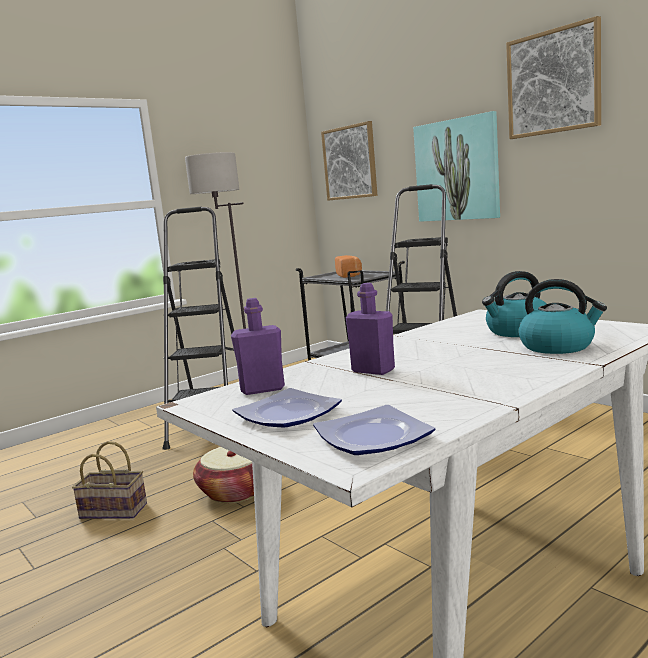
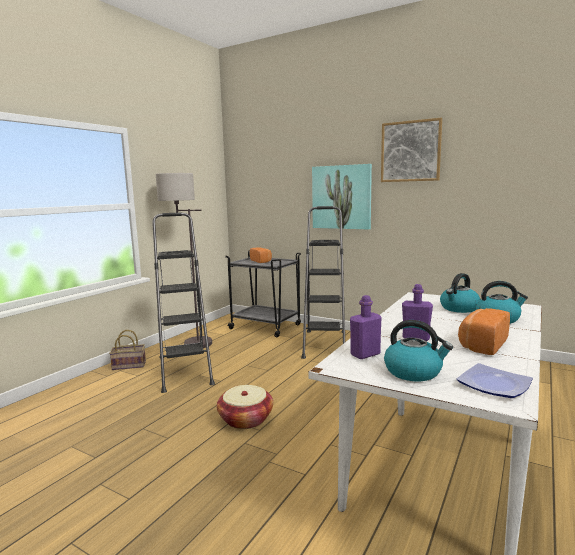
camera: 20 degrees left, 0 degrees up
(115, 510) = (161, 444): basket -> basket (130, 365)
(288, 414) = (414, 372): plate -> kettle
(350, 162) = (259, 184): picture -> none
(460, 382) = (481, 344): none -> bread

